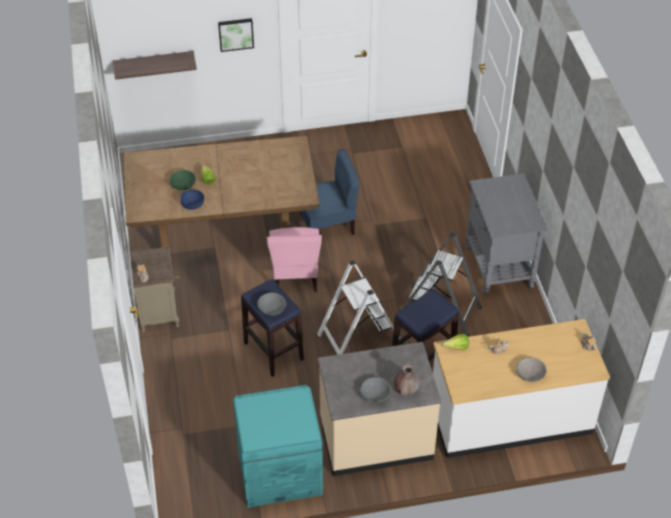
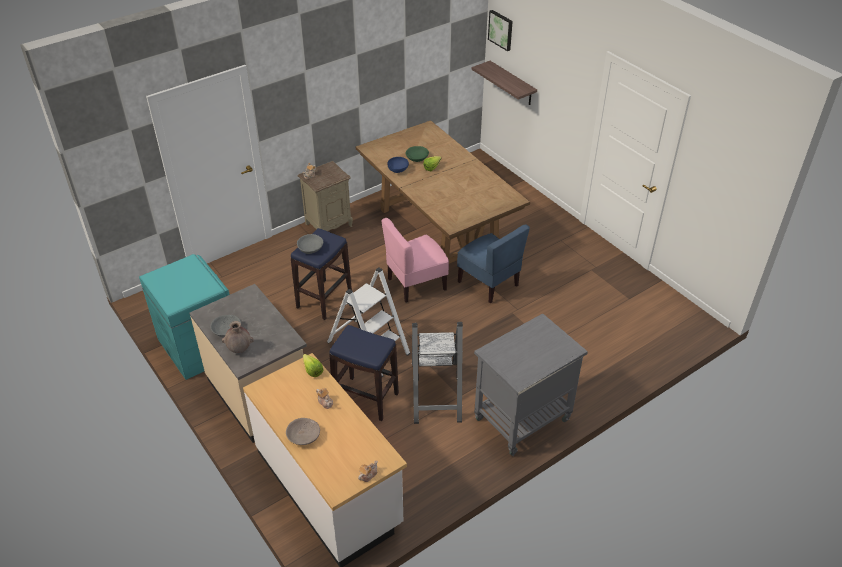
camera: 65 degrees right, 5 degrees down
(236, 34) = (567, 94): picture -> picture (501, 30)

